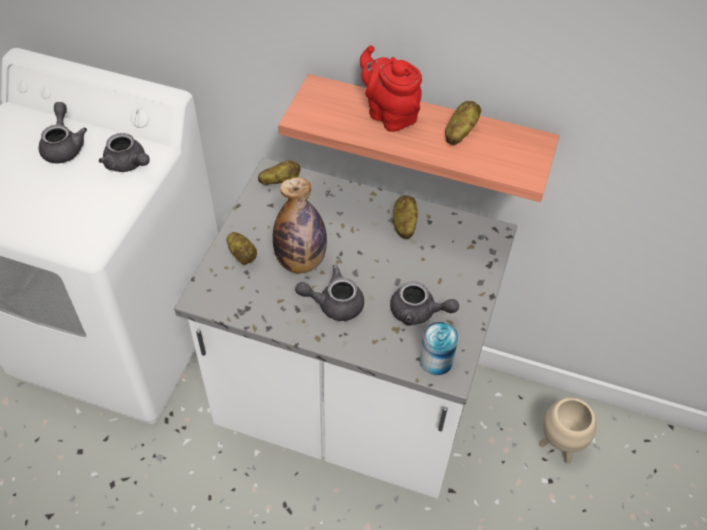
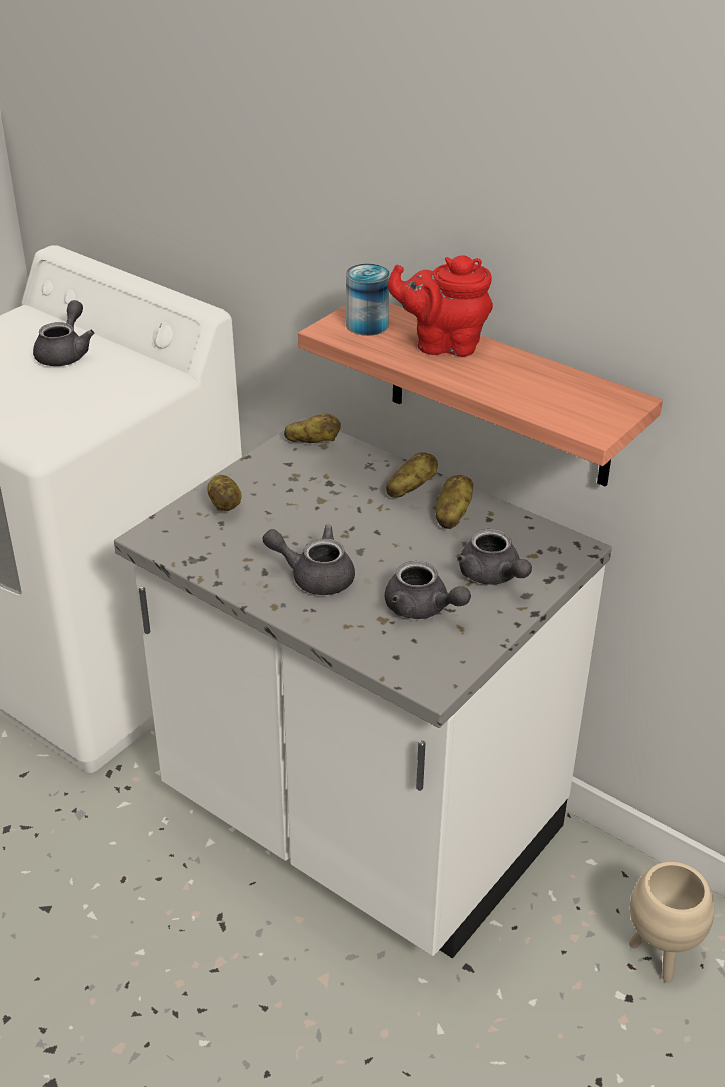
camera: 20 degrees right, 15 degrees down
(128, 164) = (129, 382): grey teapot -> grey teapot (492, 576)
(301, 261) = (295, 526): bottle -> none
(389, 114) = (443, 344): red teapot -> red teapot turned 60 degrees counterclockwise
(436, 360) = (419, 663): can -> can (367, 325)
(459, 133) = (525, 375): potato -> potato (410, 489)

